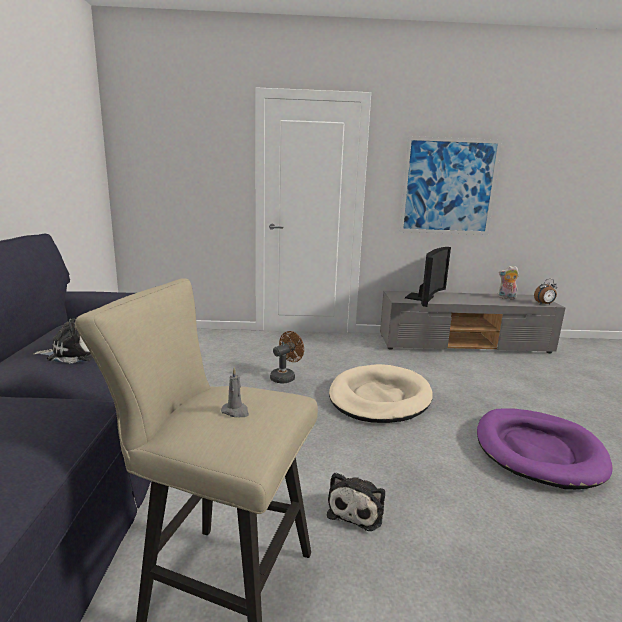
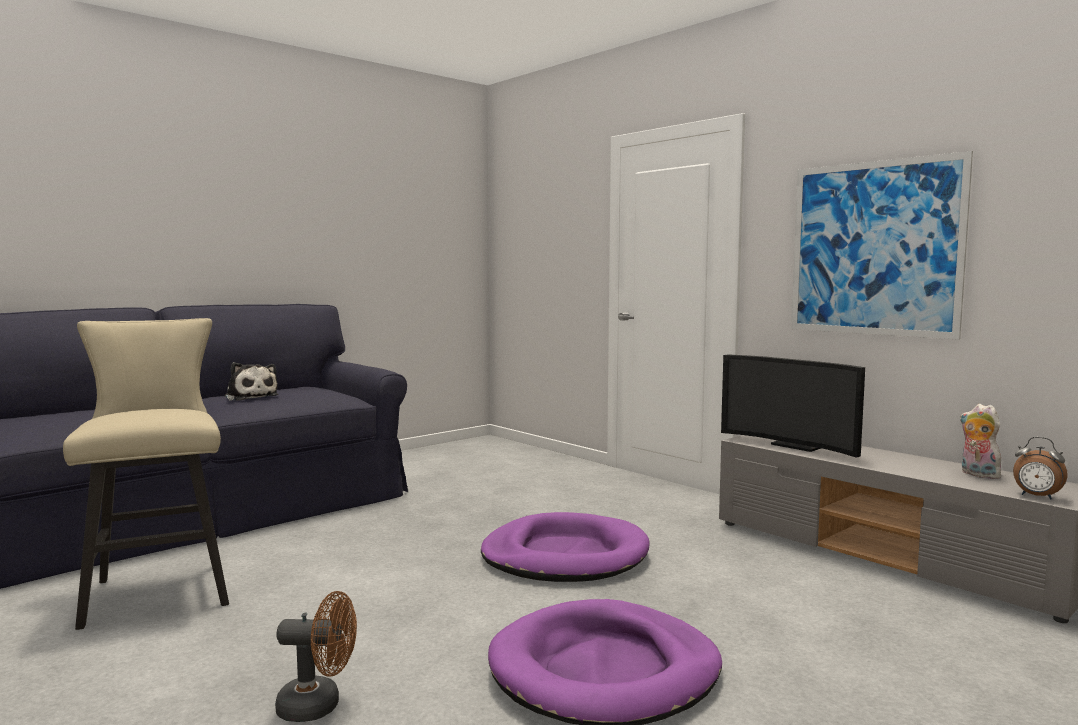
camera: 50 degrees right, 10 degrees down
(236, 412) = (140, 412): grey candle -> none
(285, 377) = (521, 508): brown fan -> brown fan (319, 706)
(357, 509) = (314, 604): plush toy -> none
(379, 398) = (565, 556): beige dog bed -> purple dog bed
(423, 298) = (795, 445): television -> television turned 60 degrees clockwise

